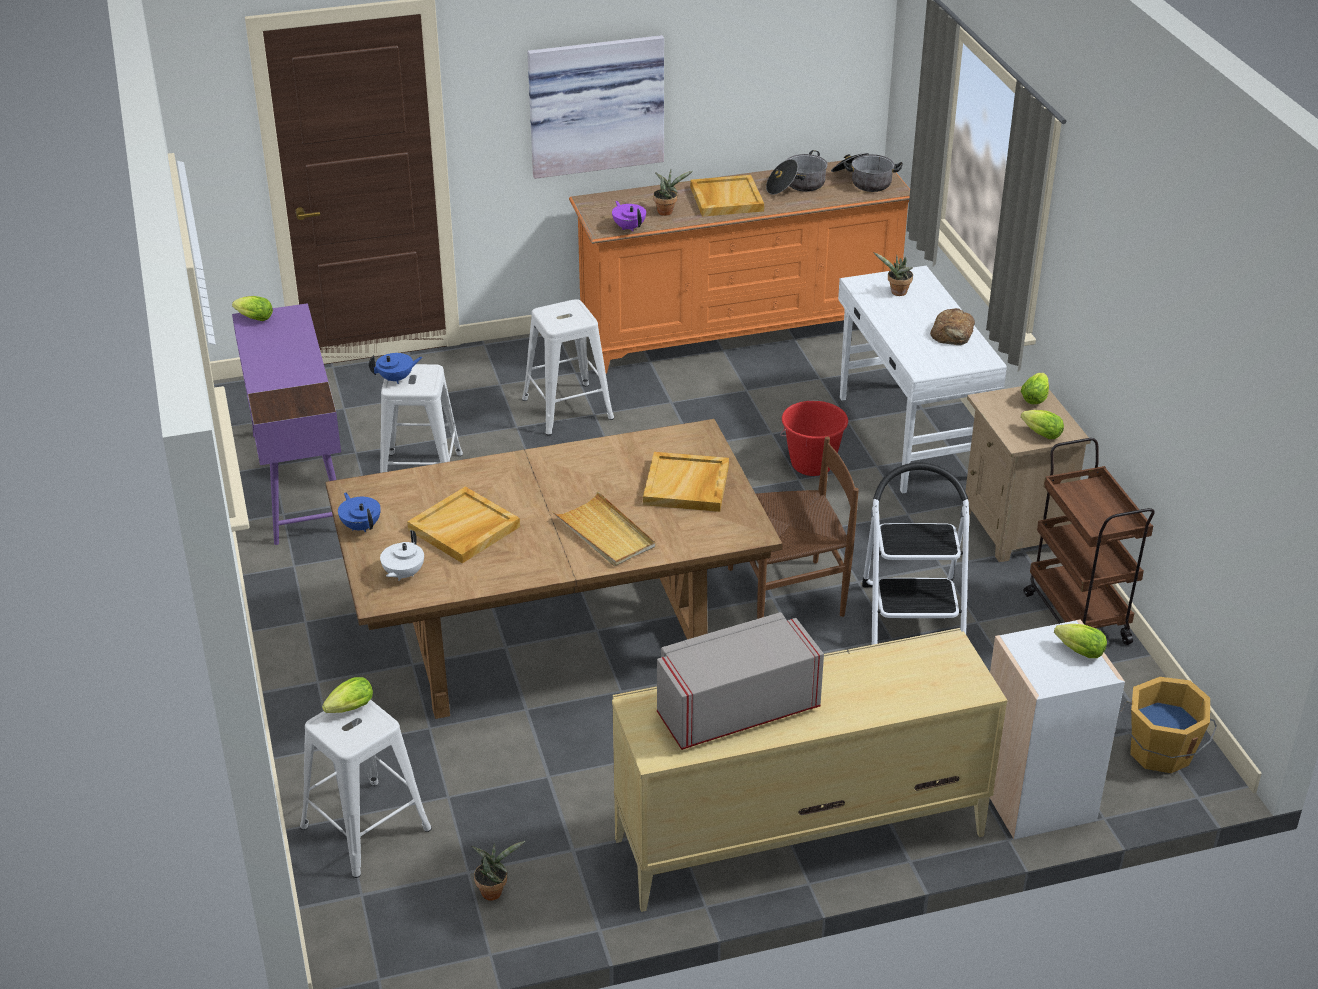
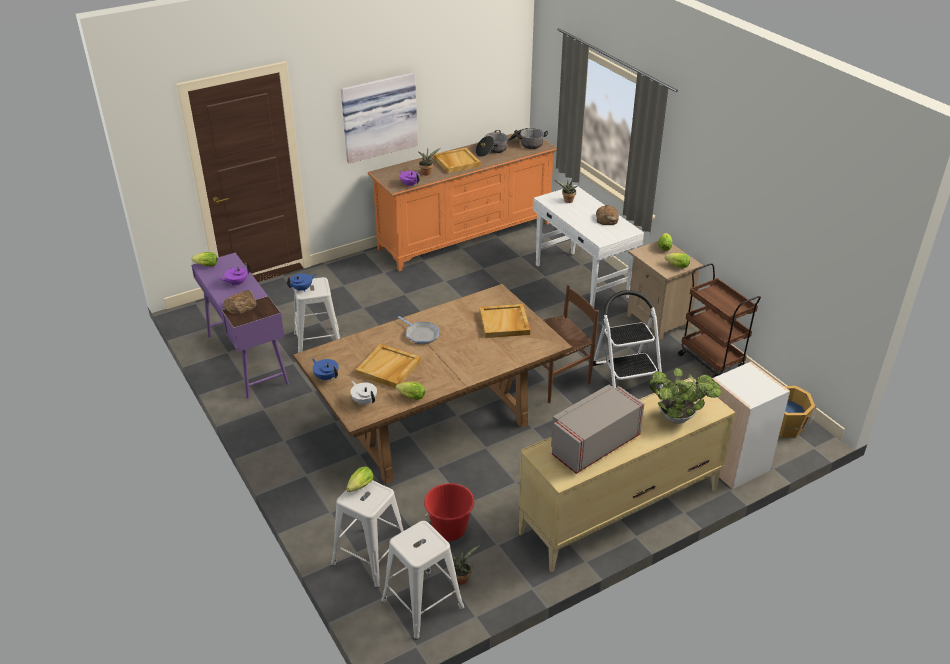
camera: 15 degrees left, 0 degrees up
(280, 391) = (241, 305): none -> bread
(288, 354) = (236, 283): none -> purple teapot
(403, 574) = (364, 401): white teapot -> white teapot turned 135 degrees clockwise
(541, 482) = (421, 334): none -> frying pan
(567, 409) = (388, 293): white stool -> white stool (422, 604)
(605, 533) = (471, 357): beige tray -> none
(812, 464) = (536, 303): red bucket -> red bucket (450, 530)
(903, 692) = (679, 418): none -> potted plant
(1077, 651) = (758, 378): lettuce -> lettuce (410, 397)

